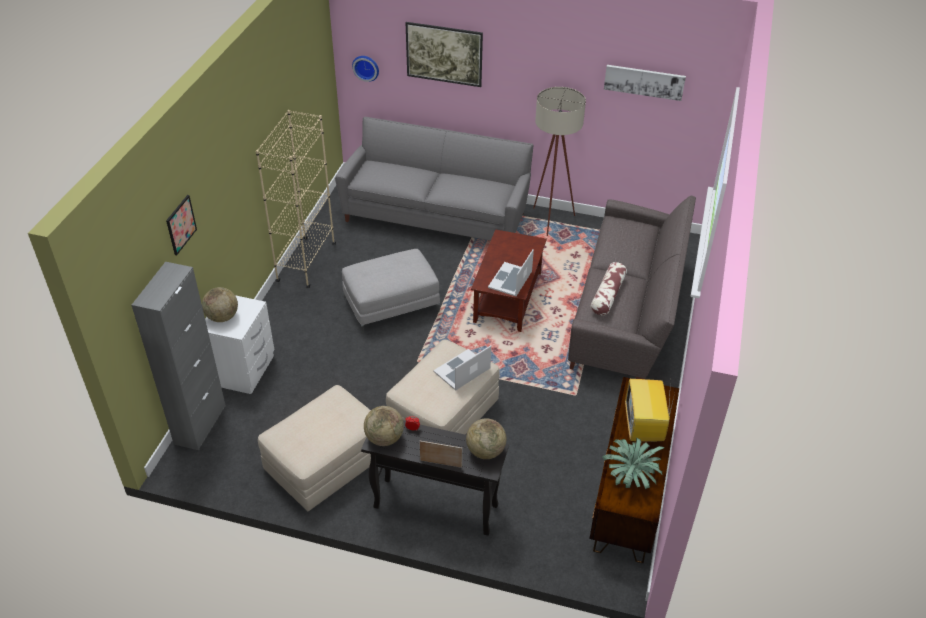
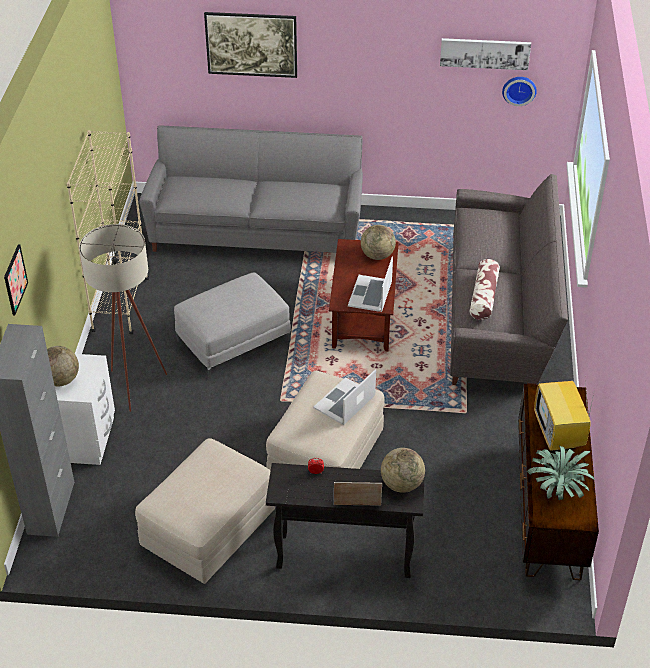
camera: 10 degrees left, 0 degrees up
(366, 67) = (158, 68): wall clock -> wall clock (519, 89)
(384, 438) = (288, 487): globe -> globe (377, 255)
(550, 223) = (389, 224): beige floor lamp -> beige floor lamp (134, 391)

